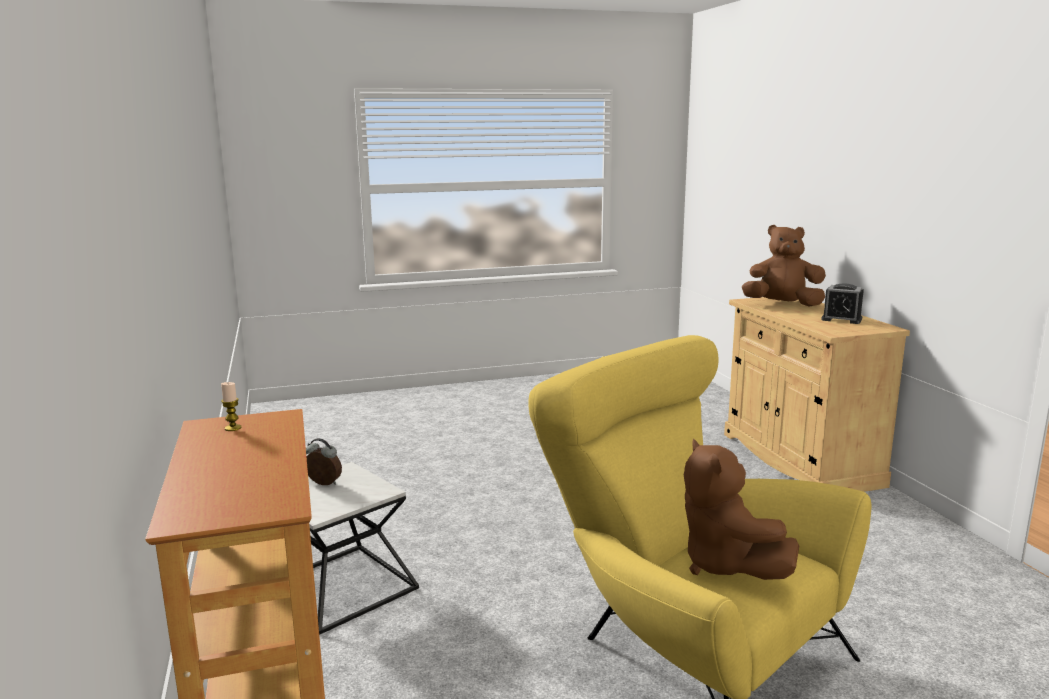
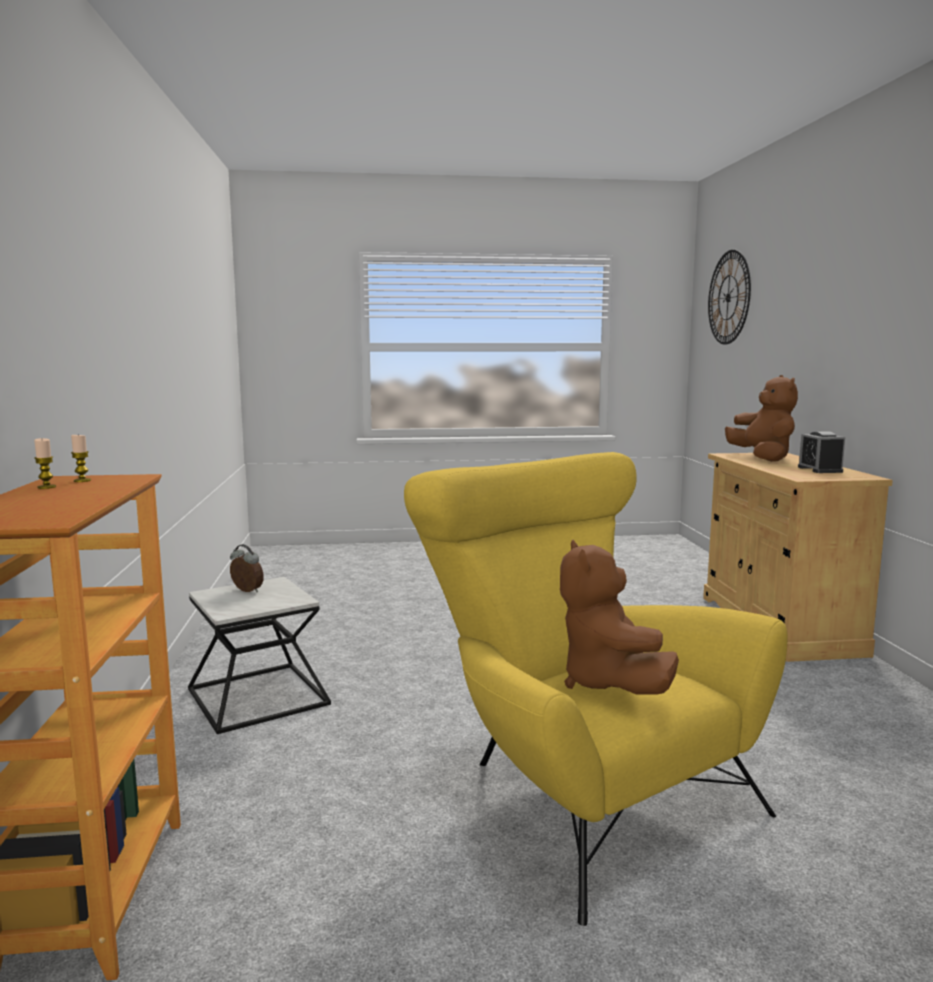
camera: 10 degrees right, 5 degrees down
(208, 443) = (46, 487): none -> candle
(731, 137) = (728, 297): none -> wall clock
(782, 305) = (762, 458): brown plush toy -> brown plush toy turned 60 degrees clockwise
(841, 319) = (820, 469): alarm clock -> alarm clock turned 45 degrees clockwise

